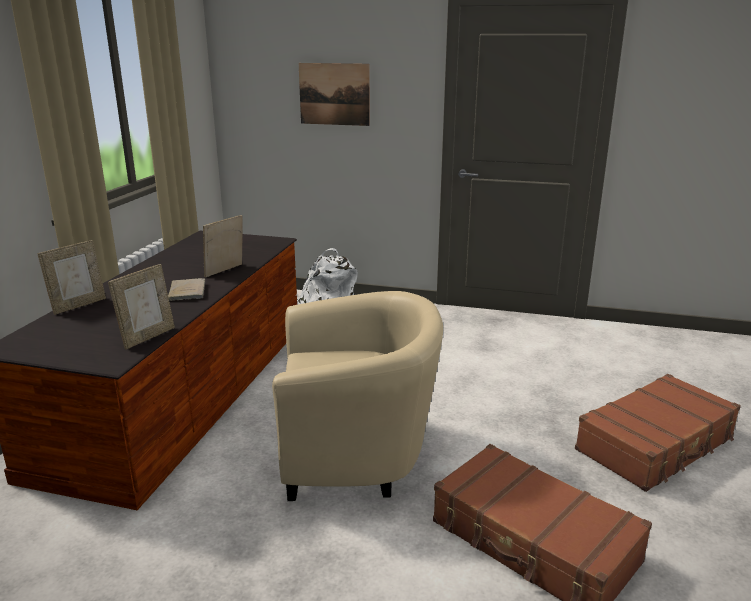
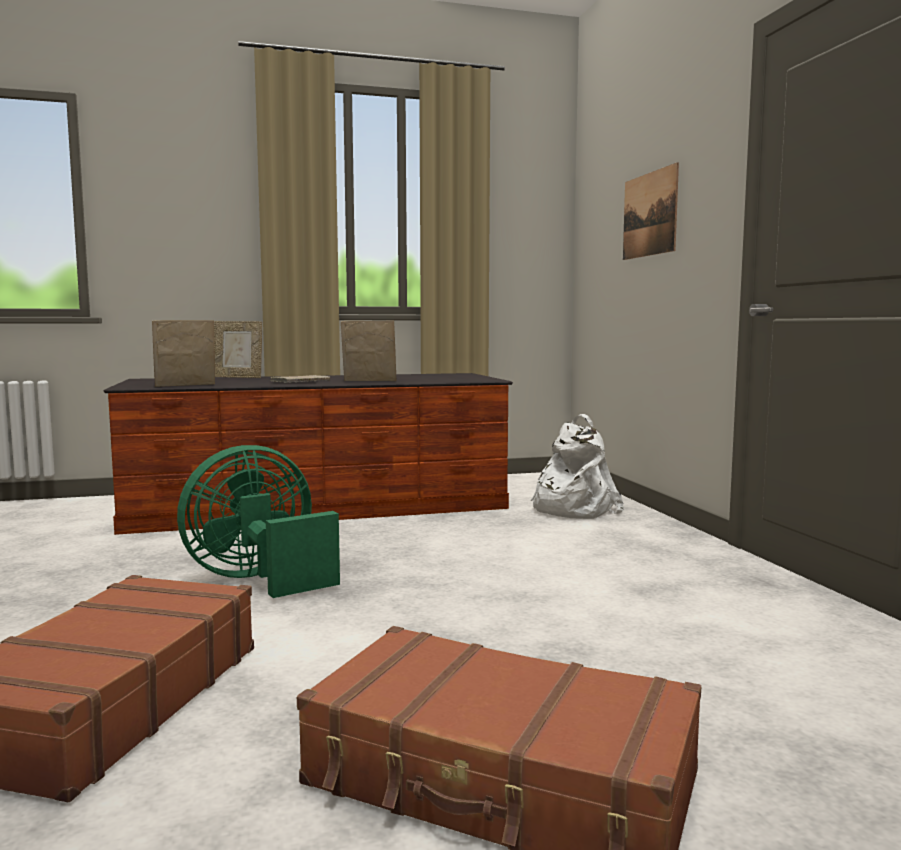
camera: 60 degrees right, 15 degrees down
(148, 337) = (185, 385): picture frame -> picture frame turned 150 degrees clockwise
(357, 454) = (260, 580): beige armchair -> green fan

